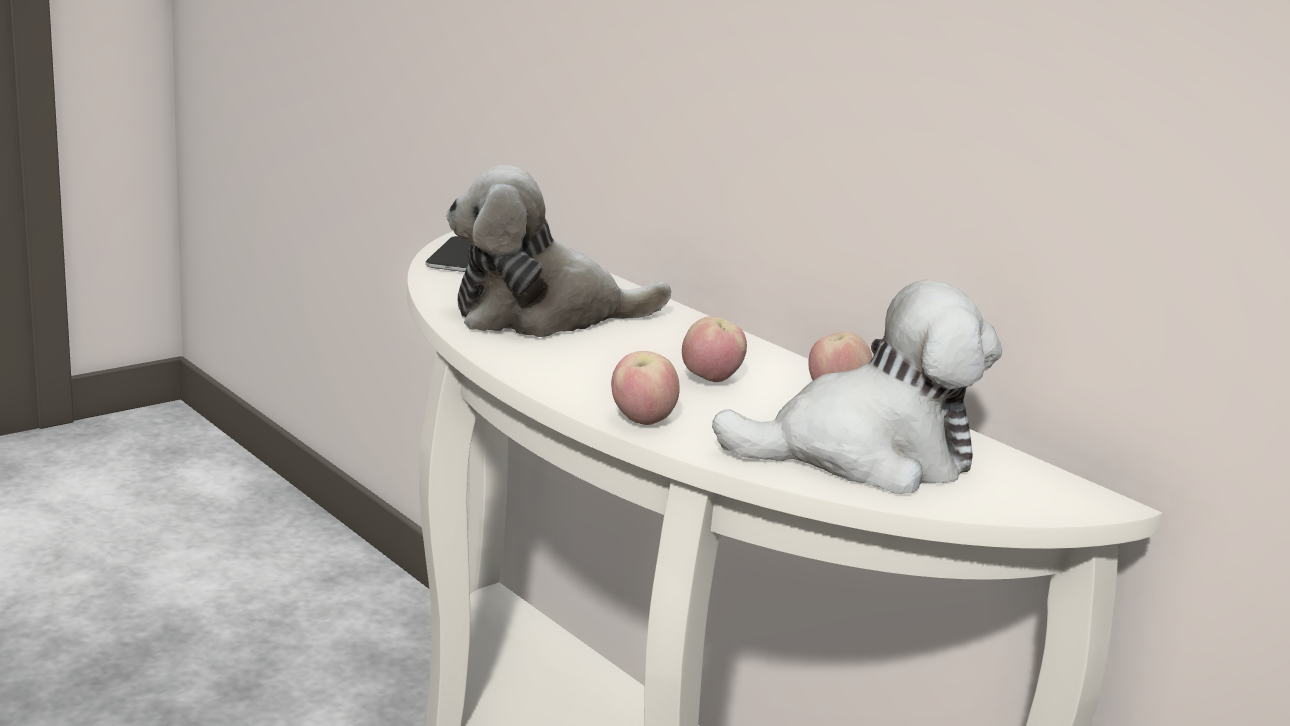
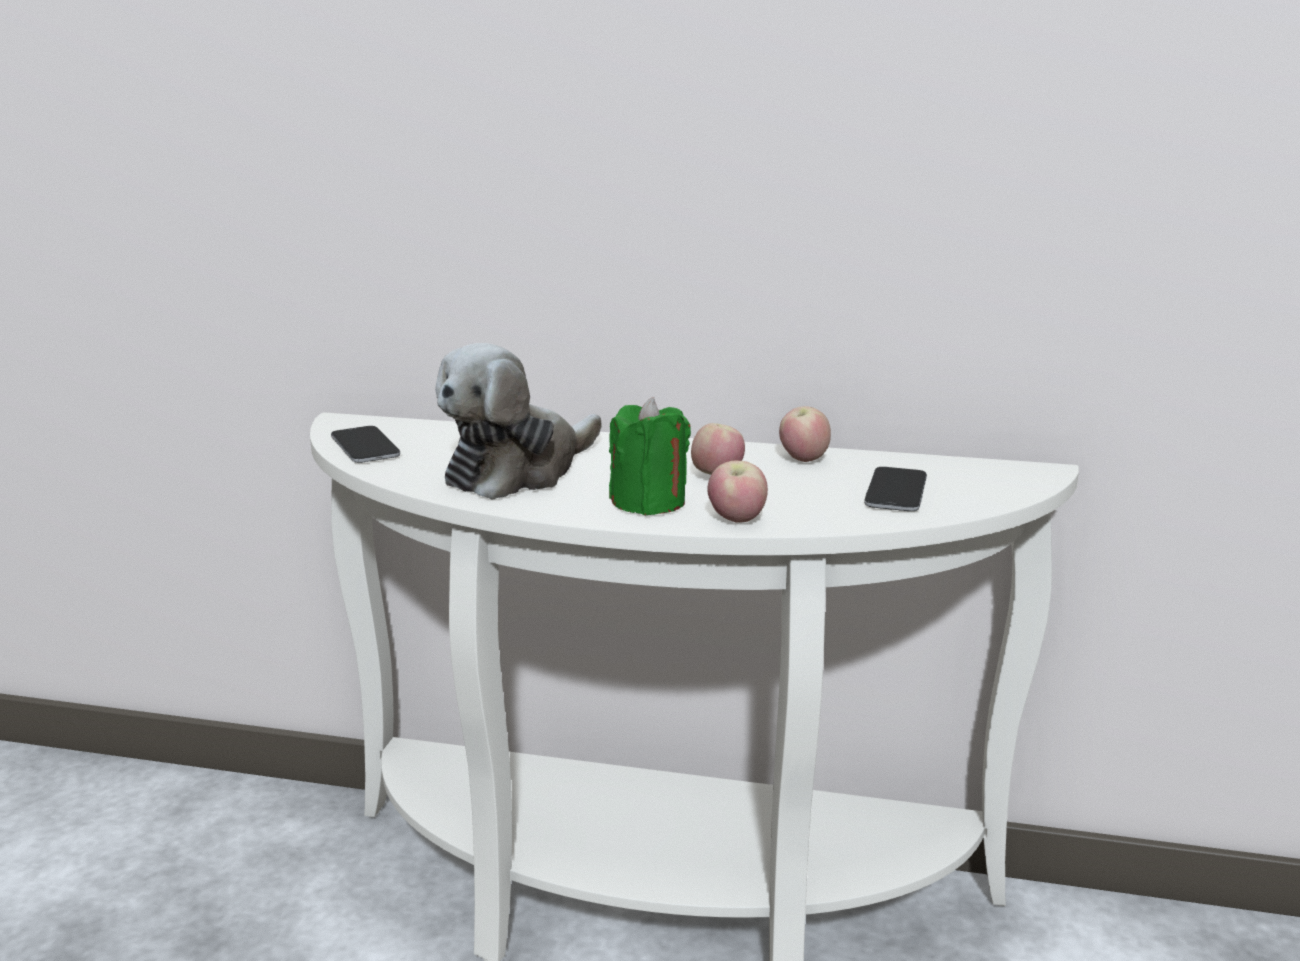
camera: 35 degrees left, 0 degrees up
(596, 378) = (648, 502): none -> green candle
(865, 457) = (895, 491): plush toy -> phone

